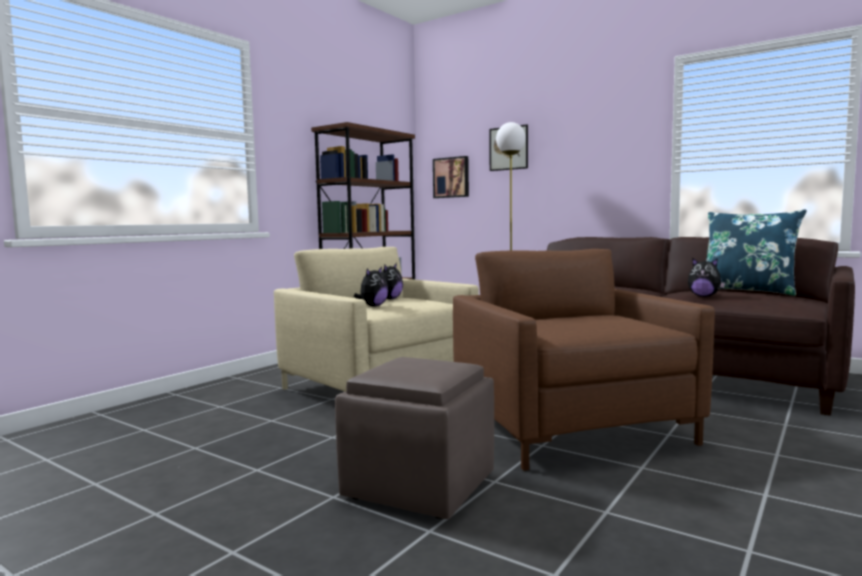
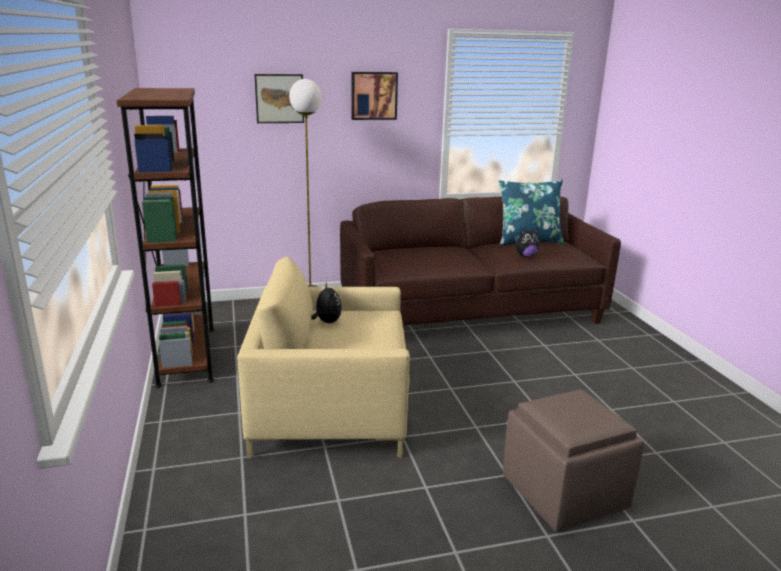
camera: 50 degrees left, 15 degrees up
(373, 306) = (356, 342): plush toy -> none
(451, 177) = (202, 128): picture -> picture (373, 95)
(570, 426) = (525, 391): brown armchair -> none

